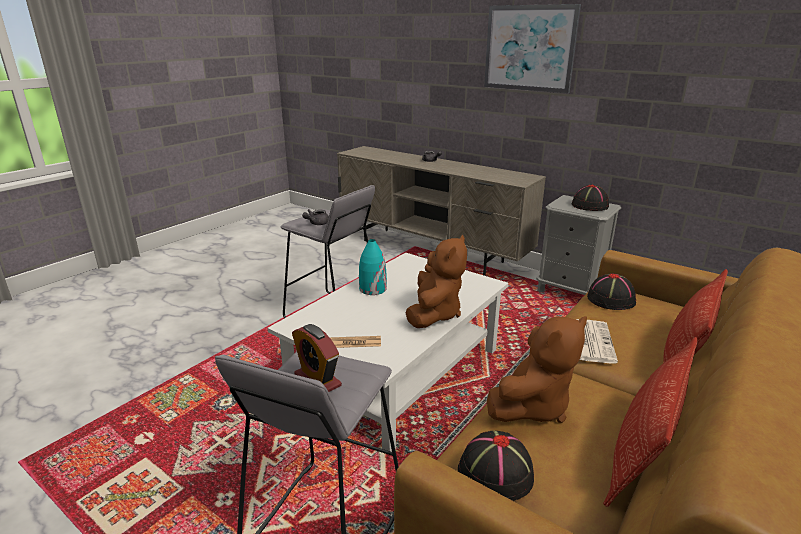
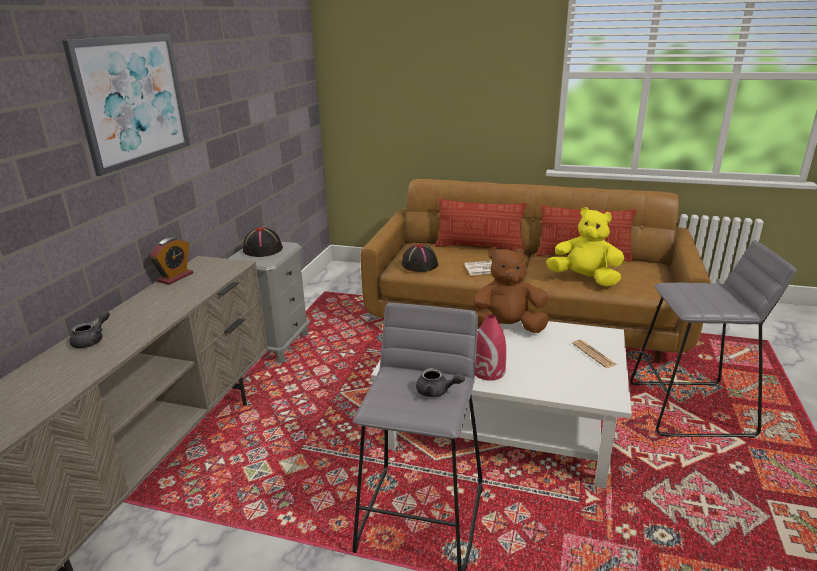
camera: 110 degrees left, 0 degrees up
(317, 380) = (708, 296): alarm clock -> alarm clock (175, 277)
(372, 289) = (489, 371): turquoise vase -> red vase
(495, 473) = (650, 282): black hat -> none
(532, 406) = (584, 279): brown plush toy -> yellow plush toy

